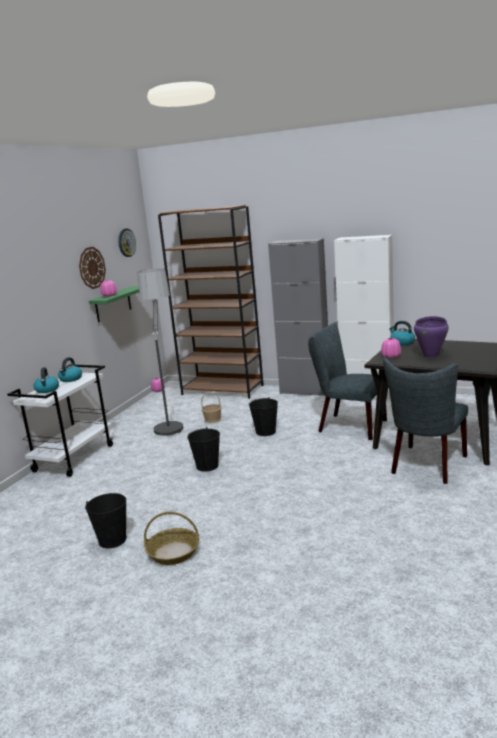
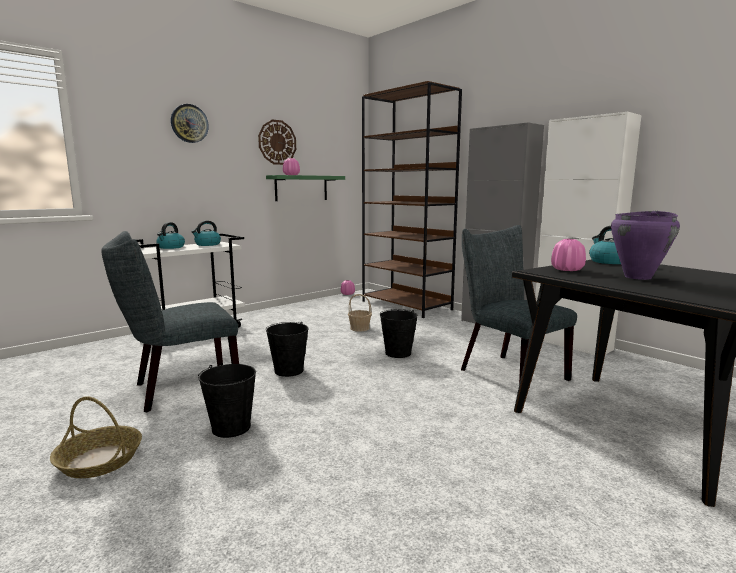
camera: 25 degrees right, 5 degrees down
(112, 540) = (81, 418): black bucket -> black bucket (231, 427)
(126, 242) = (333, 129): wall clock -> wall clock (189, 123)
(168, 421) = (317, 320): floor lamp -> none
(426, 466) = (579, 467): grey chair -> grey chair (180, 389)

